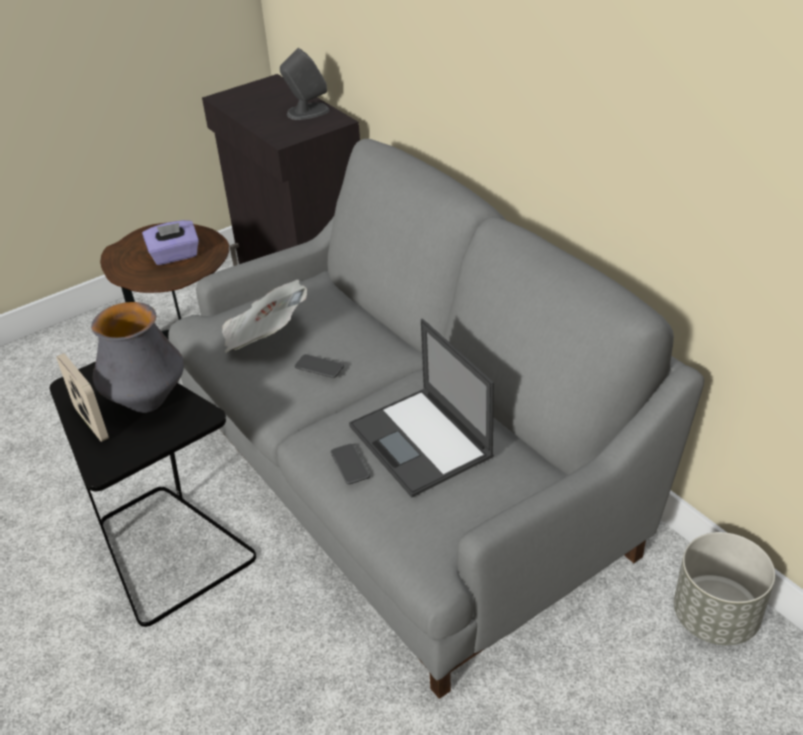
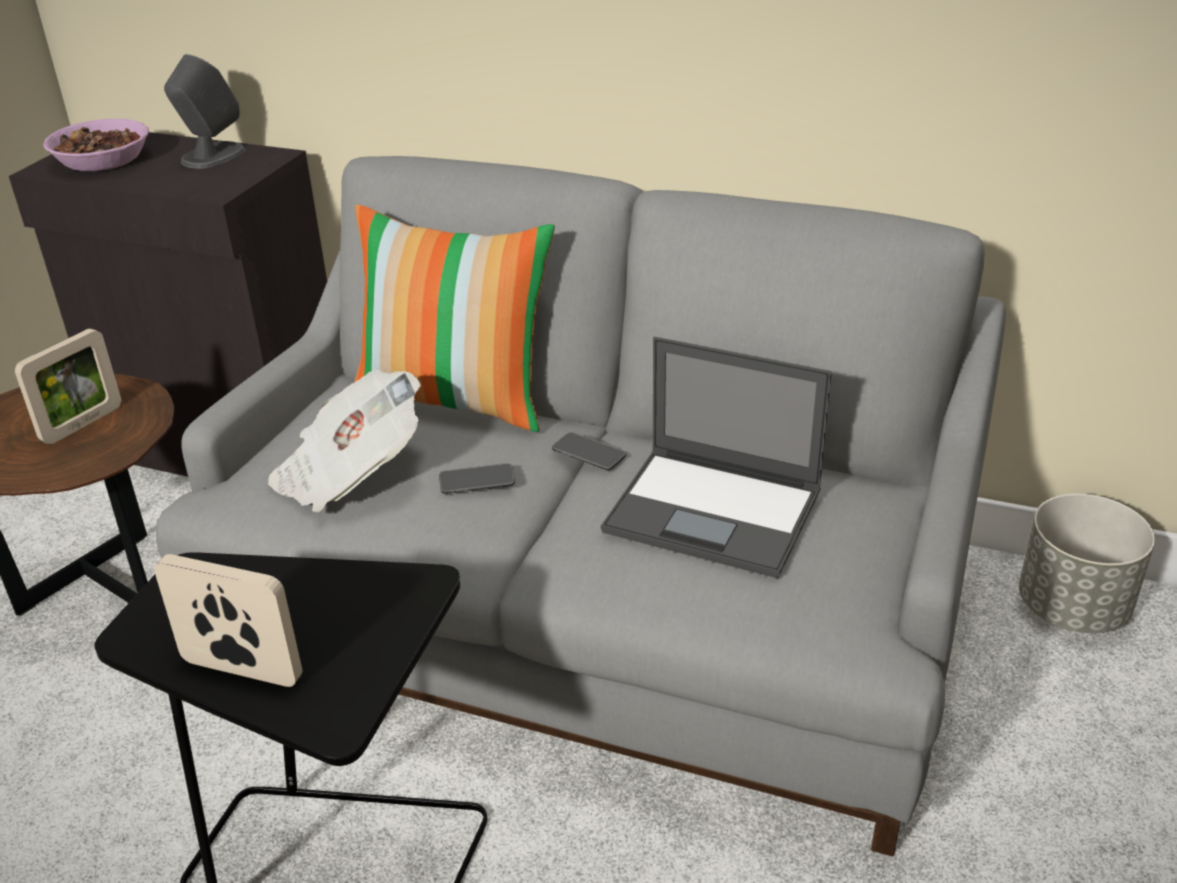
camera: 35 degrees left, 5 degrees down
(147, 402) = (309, 603): vase -> none
(175, 256) = (82, 424): purple tissue box -> picture frame
(252, 99) = (101, 160): none -> bowl
(350, 464) = (653, 576): phone -> phone (589, 452)
(360, 311) = (456, 400): none -> pillow

